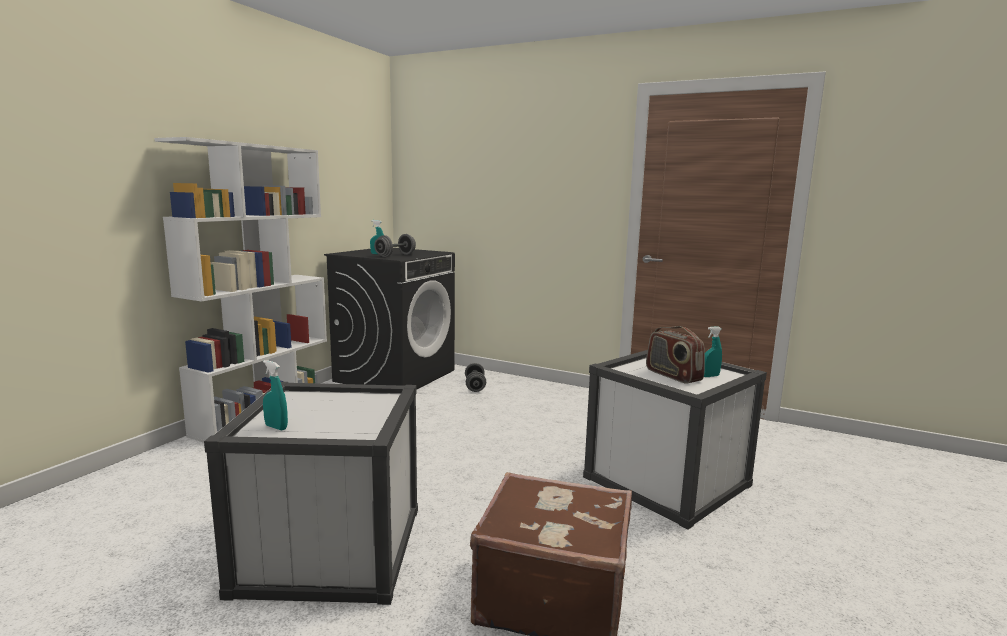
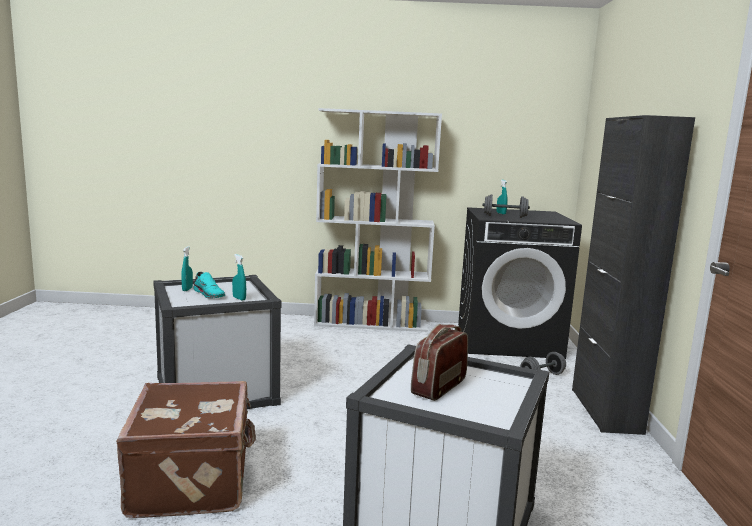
camera: 65 degrees right, 0 degrees up
(324, 417) = (210, 294): none -> turquoise shoe
(544, 387) = (605, 410): none -> black cabinet
(710, 376) = (466, 407): turquoise spray bottle -> turquoise spray bottle (239, 298)

